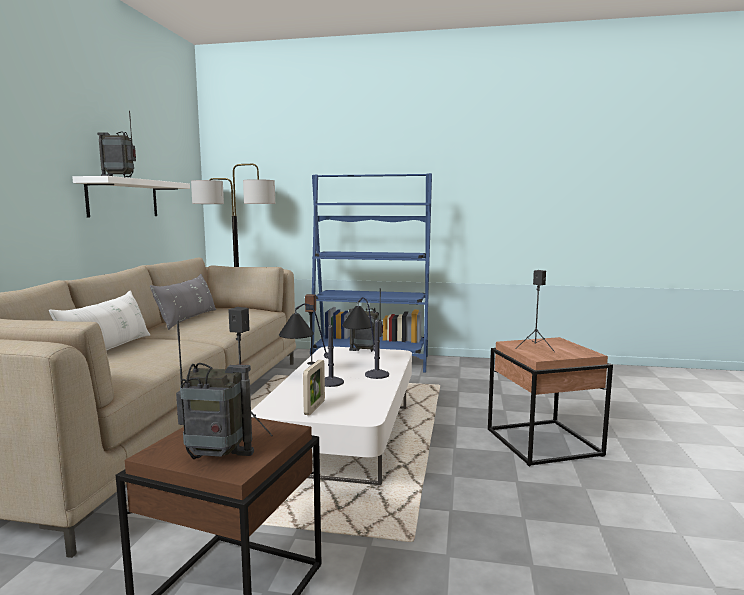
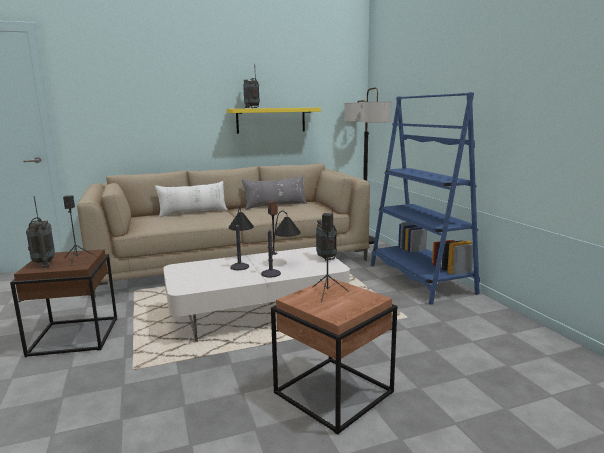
camera: 60 degrees right, 5 degrees up
(123, 198) = (271, 120): white shelf -> yellow shelf
(314, 408) = (188, 274): picture frame -> none

